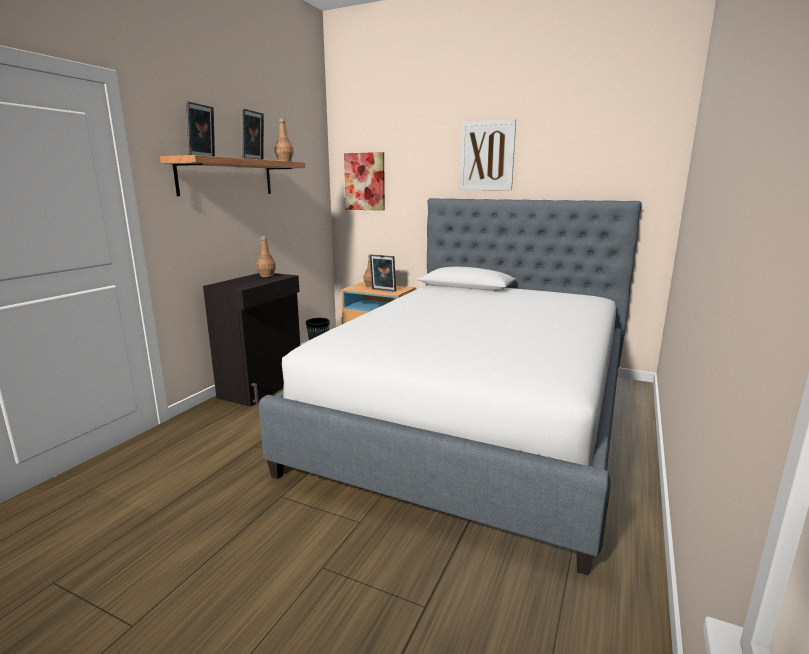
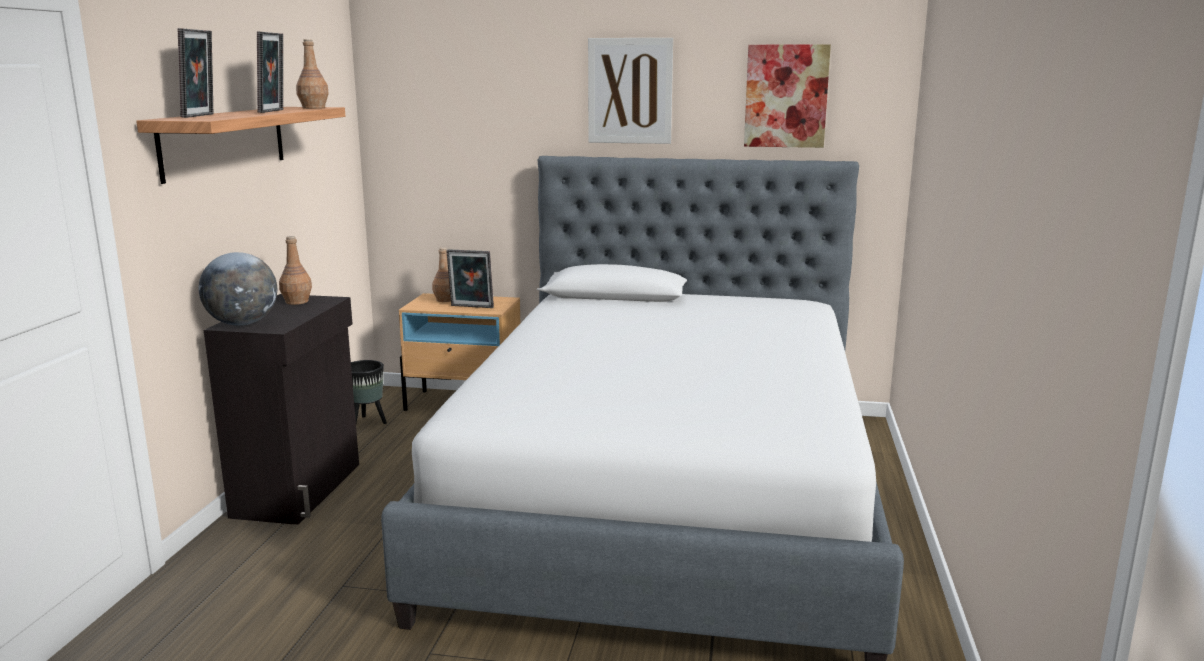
camera: 15 degrees left, 0 degrees up
(226, 284) = (242, 324): none -> globe
(365, 181) = (424, 127): picture -> picture (786, 96)

